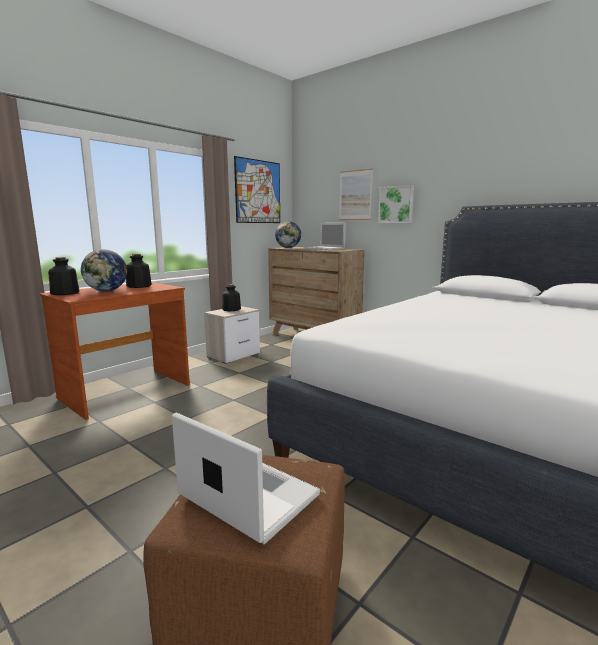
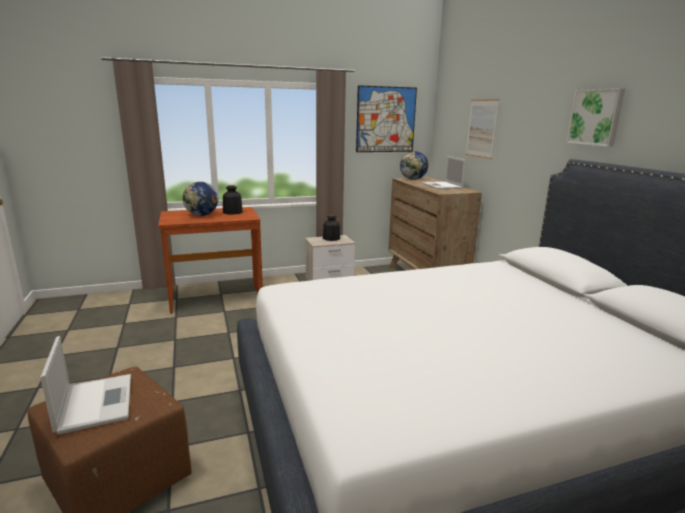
camera: 30 degrees right, 5 degrees up
(65, 293) = (173, 214): bottle -> none
(396, 205) = (515, 145): picture -> picture (596, 117)

